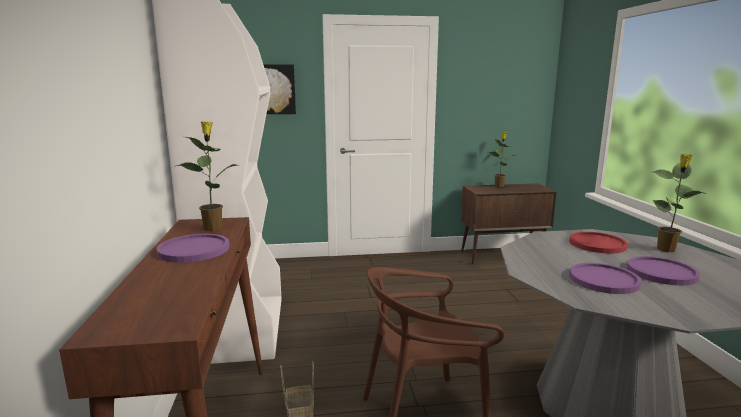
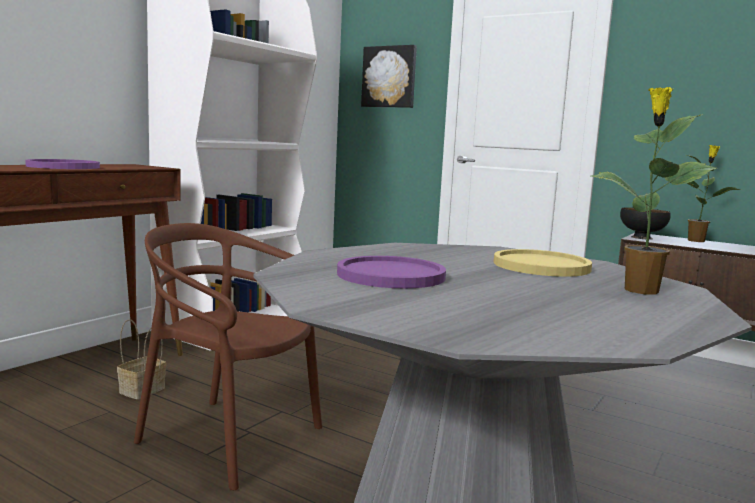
camera: 40 degrees right, 5 degrees down
(213, 228) = (128, 166): potted plant -> none
(479, 190) = (641, 238): none -> black bowl
(597, 244) = (541, 266): red plate -> yellow plate
(661, 272) = (512, 293): purple plate -> none

